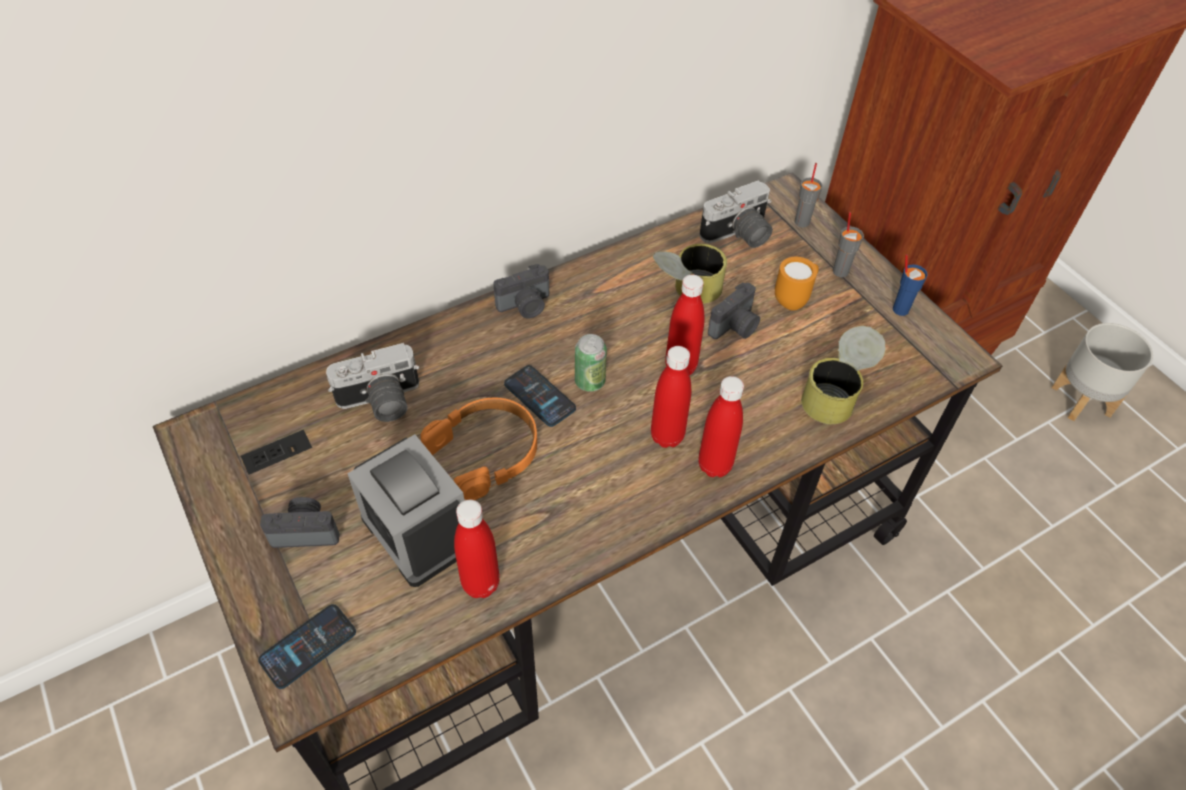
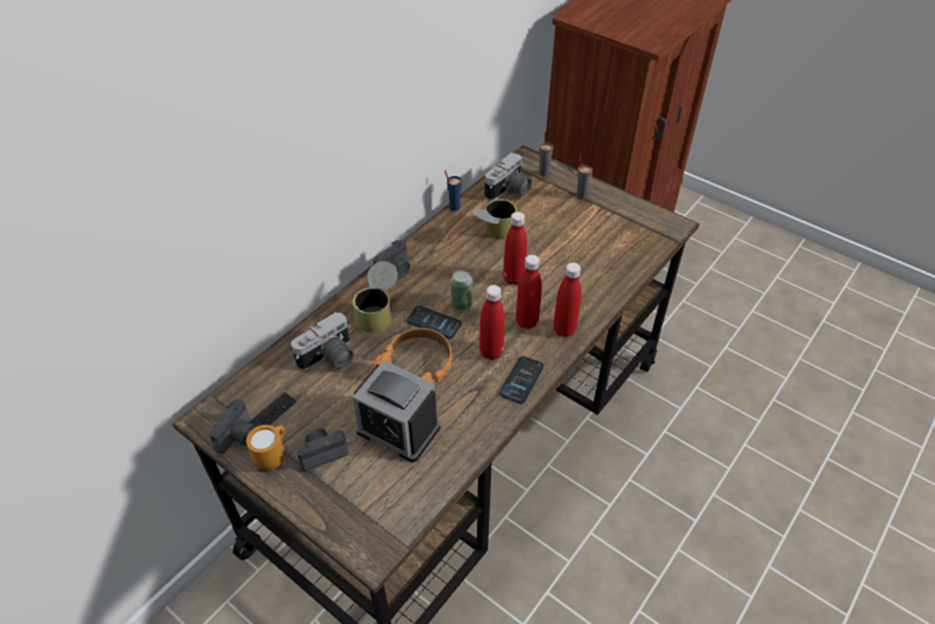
camera: 20 degrees left, 5 degrees down
(308, 646) = (363, 522): phone -> phone (521, 380)
(480, 583) = (456, 445): red bottle -> red bottle (491, 352)
(735, 327) = (535, 246): camera -> camera (239, 436)
(794, 300) = (562, 220): orange mug -> orange mug (274, 457)
(837, 394) = (615, 267): can -> can (378, 311)
(900, 309) = (627, 208): blue cup -> blue cup (454, 207)
(1082, 400) = (723, 249): grey planter -> none

